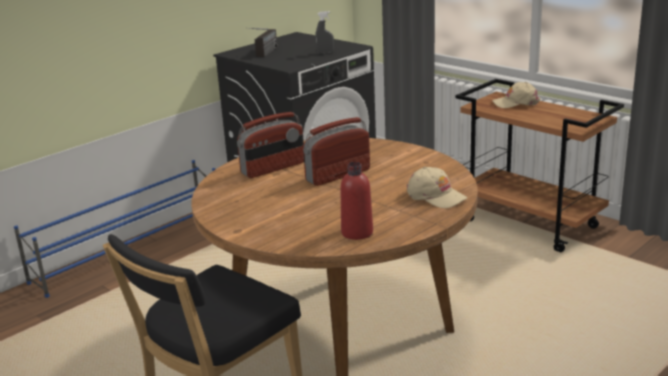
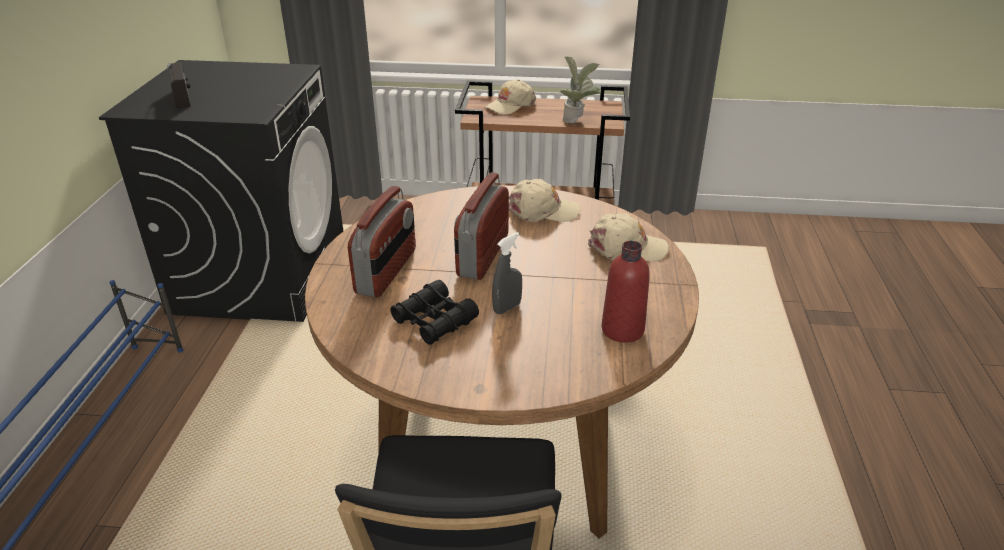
camera: 40 degrees left, 10 degrees up
(262, 196) = (434, 321): none -> black binoculars
(325, 53) = (272, 85): grey spray bottle -> grey spray bottle (507, 308)
(414, 163) = (542, 210): none -> beige cap
(553, 122) = (577, 121): none -> potted plant

